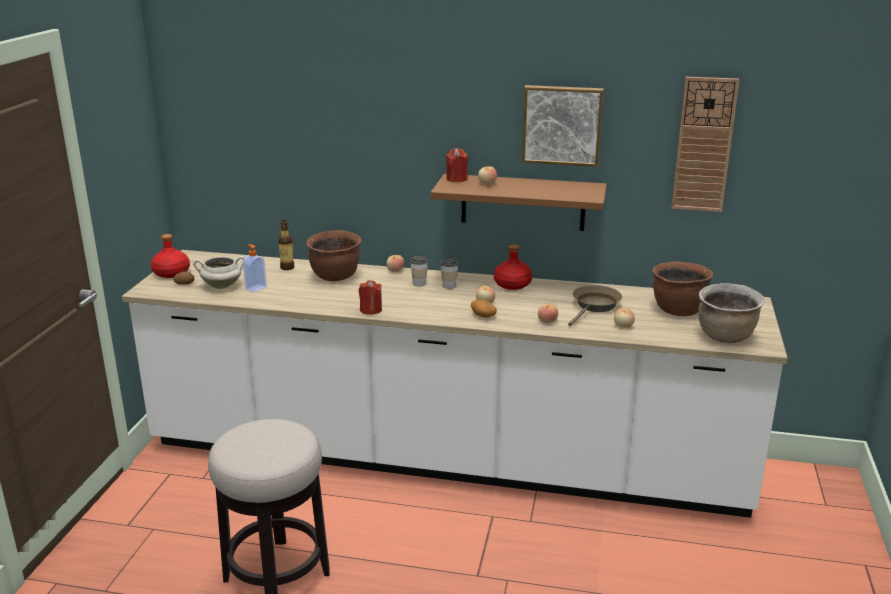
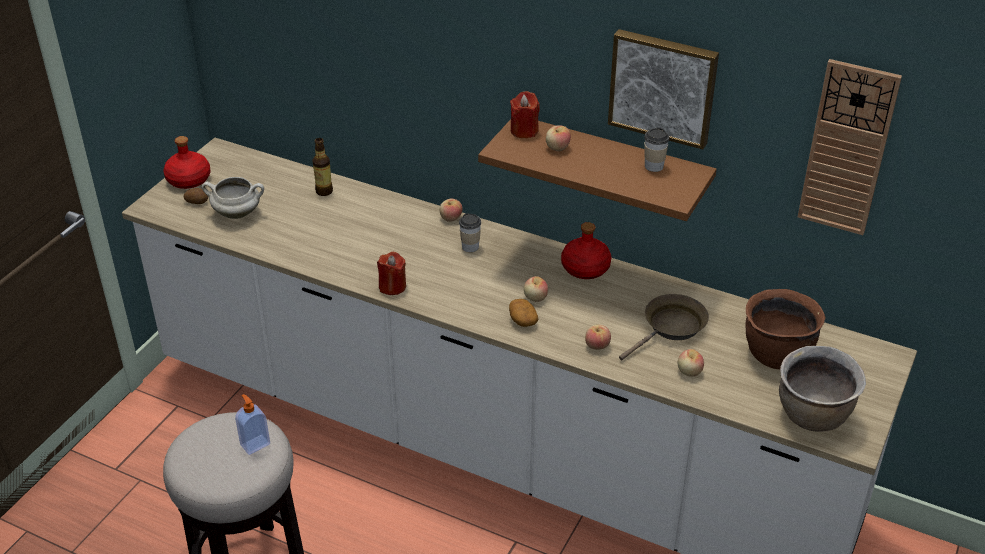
camera: 15 degrees right, 15 degrees up
(255, 288) = (274, 223): soap dispenser -> soap dispenser (255, 444)
(336, 276) = (375, 217): brown cooking pot -> none
(449, 286) = (505, 258): cup -> cup (654, 166)

